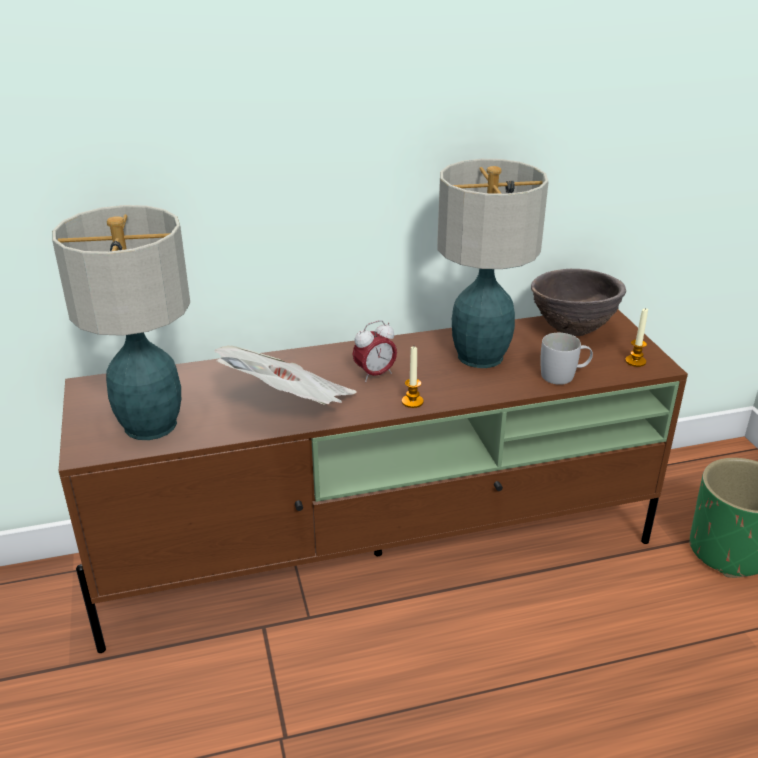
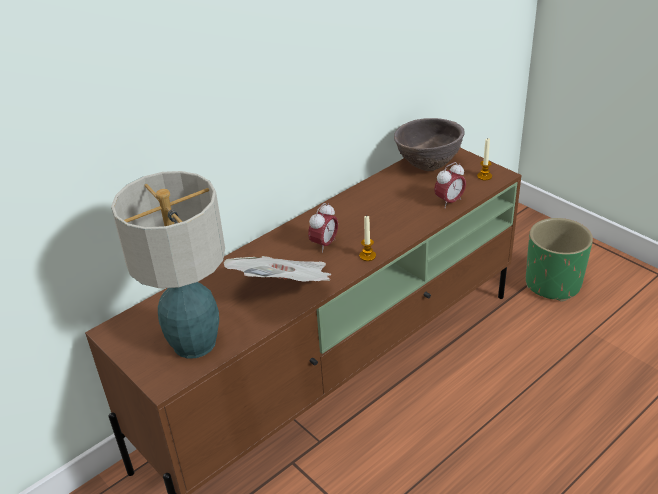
camera: 25 degrees left, 5 degrees up
(481, 356) = (384, 205): table lamp -> none
(564, 375) = (449, 202): white mug -> alarm clock

